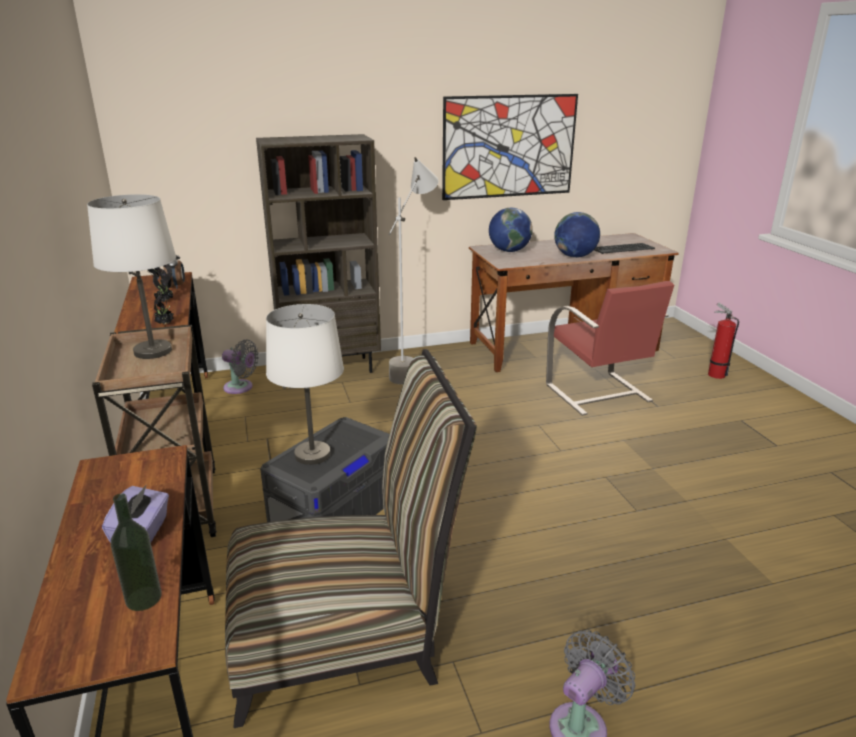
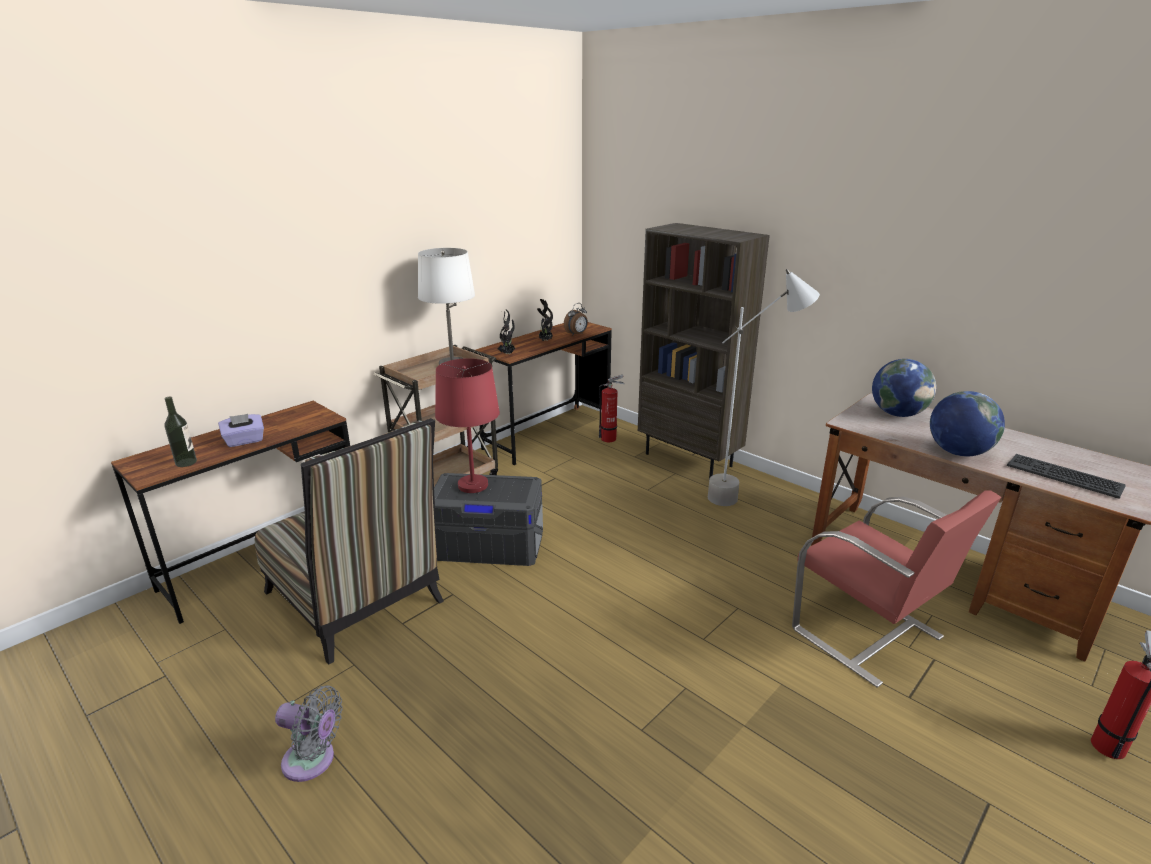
camera: 60 degrees right, 0 degrees up
(241, 388) = (610, 438): grey fan -> fire extinguisher
(312, 454) = (473, 485): white table lamp -> red table lamp
(509, 147) = (954, 282): picture -> none
(598, 394) = (868, 635): red chair -> red chair turned 75 degrees counterclockwise

